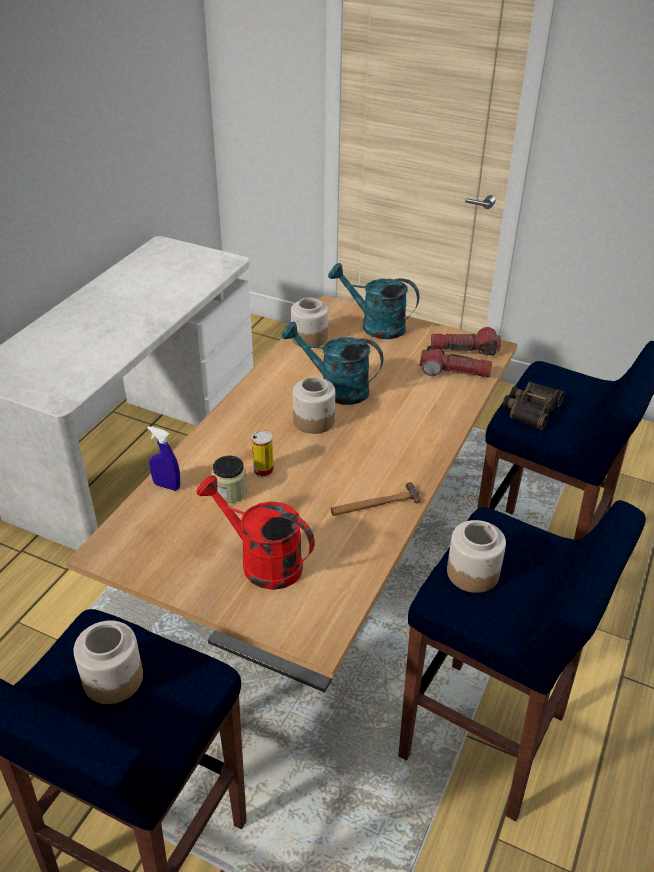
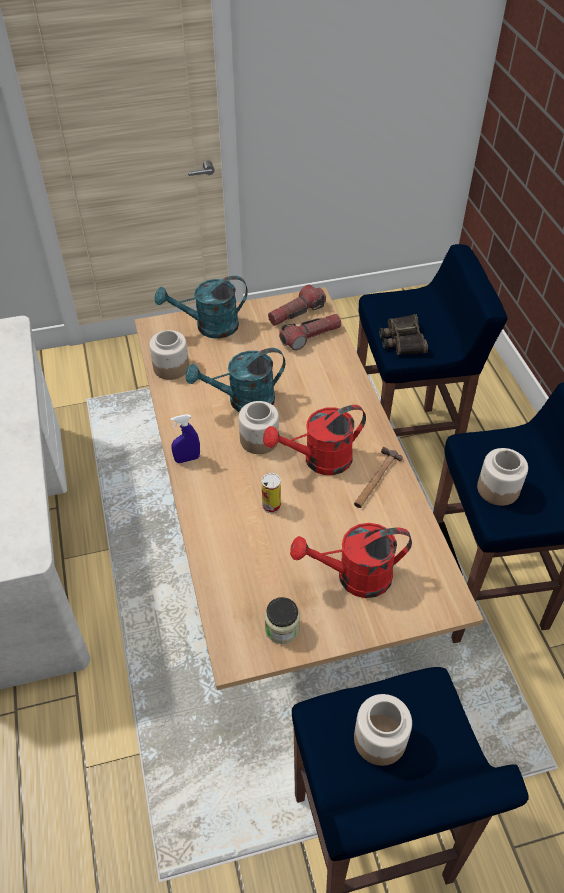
camera: 40 degrees left, 10 degrees up
(167, 486) = (216, 568): blue spray bottle -> blue spray bottle (187, 459)
(230, 492) = (268, 539): jar -> jar (282, 629)
(344, 462) = (319, 460): none -> red watering can

